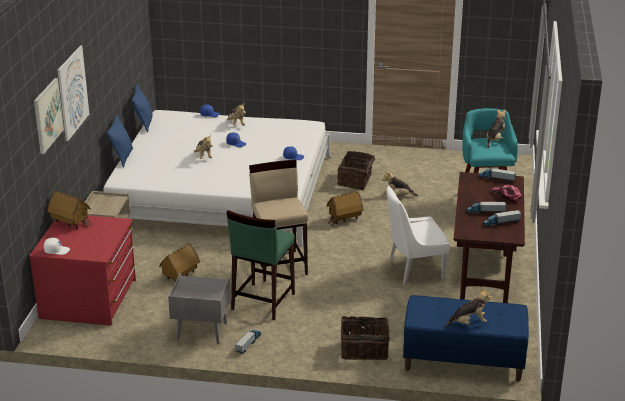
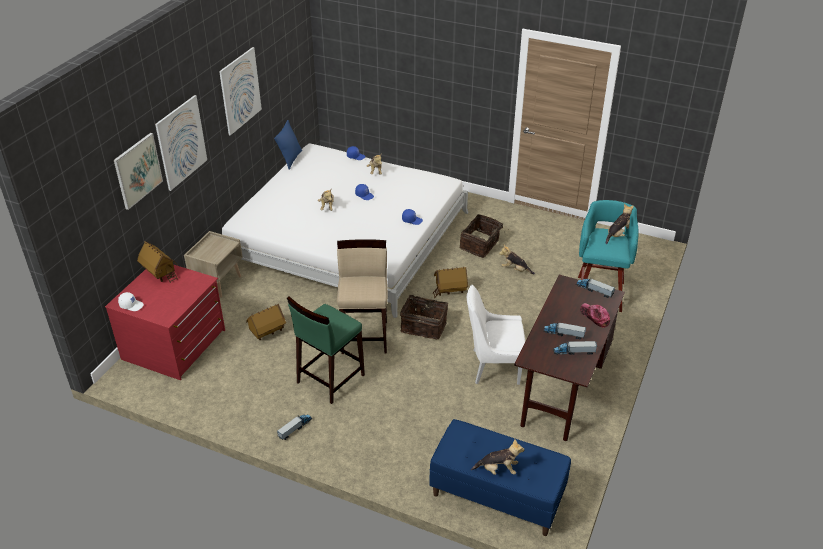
camera: 15 degrees right, 10 degrees up
(107, 47) = (240, 91): none -> picture
(122, 157) = (253, 196): blue pillow -> none
(201, 331) = (257, 404): grey nightstand -> none
(364, 349) = (403, 459): basket -> basket (424, 326)

